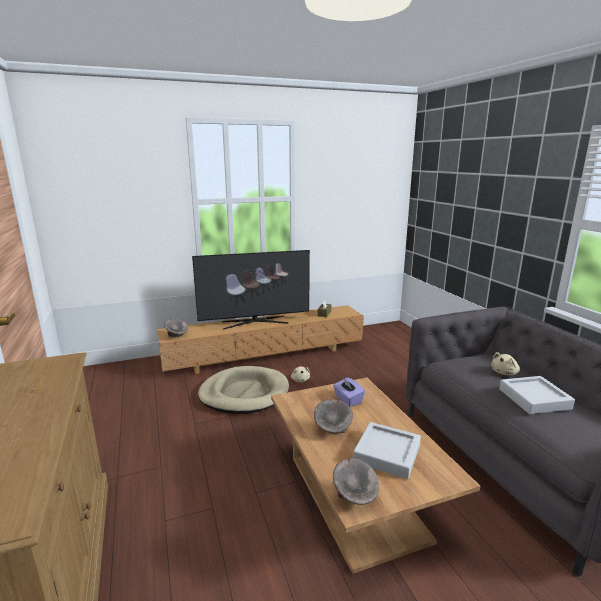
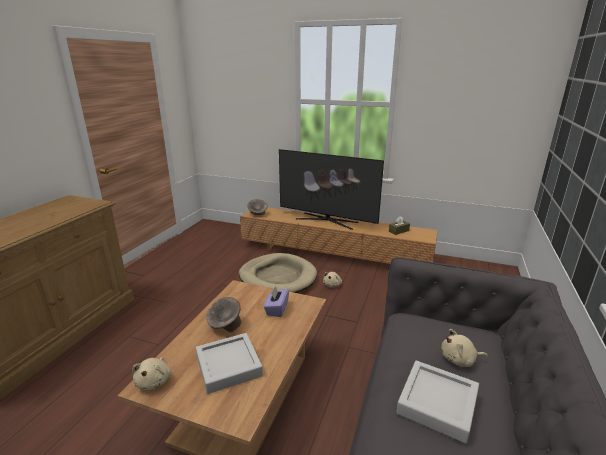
camera: 40 degrees right, 5 degrees up
(355, 498) = (154, 381): grey bowl -> beige plush toy

